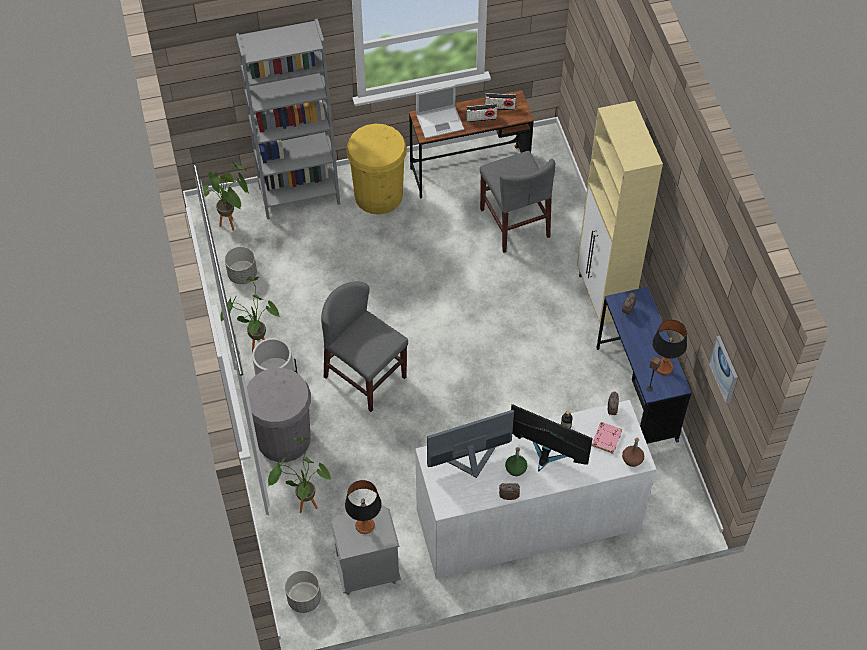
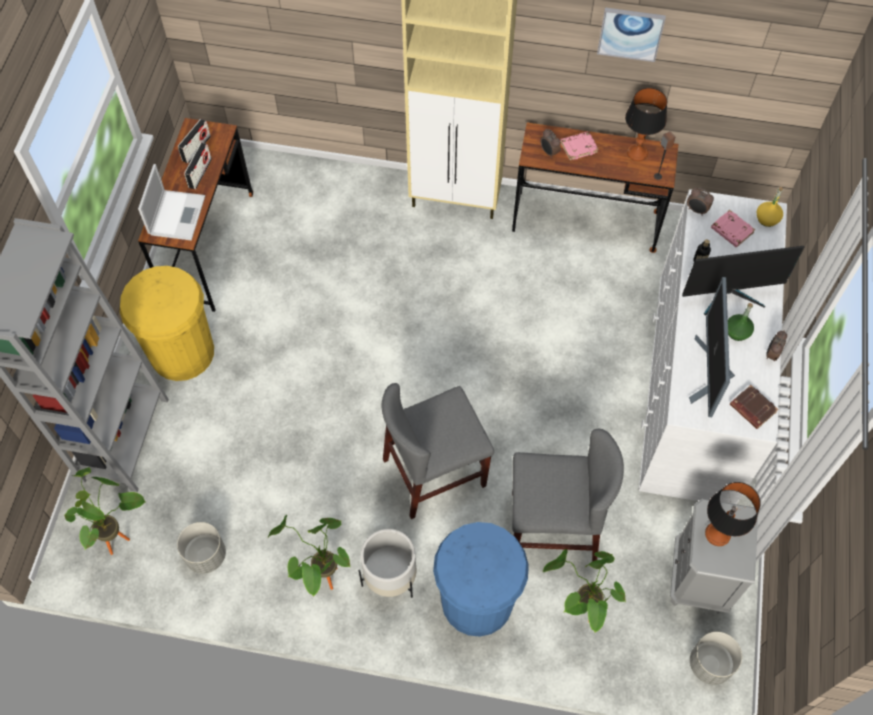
camera: 65 degrees left, 5 degrees up
(283, 438) = (477, 600): grey trash can -> blue trash can
(455, 496) = (751, 408): none -> brown book
(514, 223) = (307, 234): grey chair -> grey chair (553, 526)
(546, 454) = (730, 294): monitor -> monitor turned 150 degrees counterclockwise
(632, 459) = (767, 219): brown bottle -> yellow bottle
(636, 394) = (585, 221): blue desk -> brown desk
(645, 328) = (578, 147): none -> pink book
(724, 369) = (748, 65): picture -> picture (630, 33)

